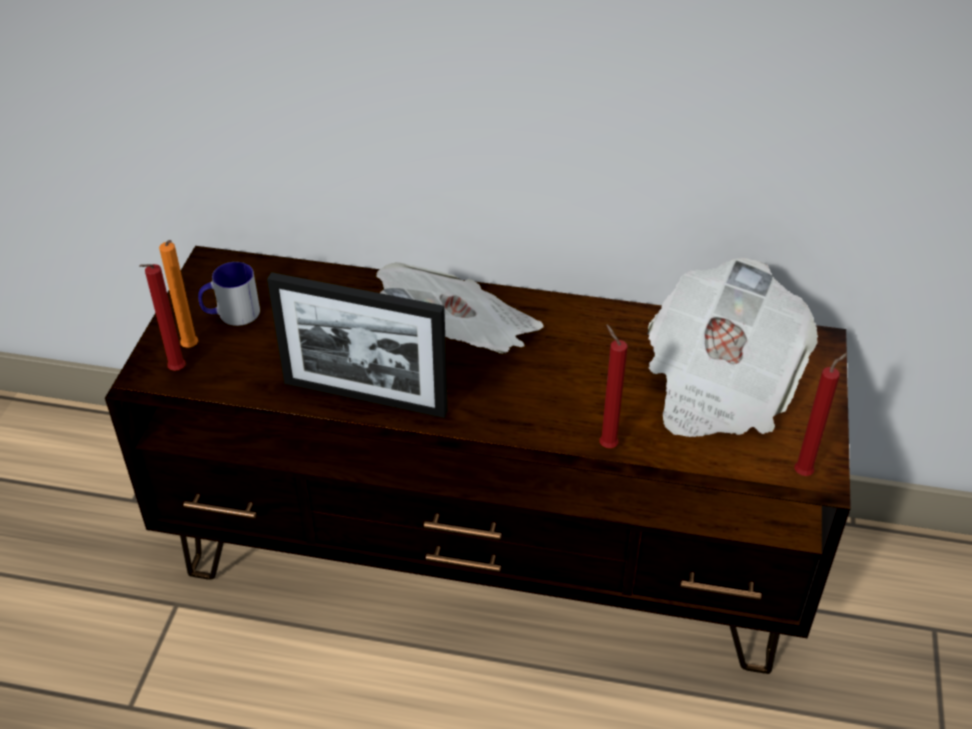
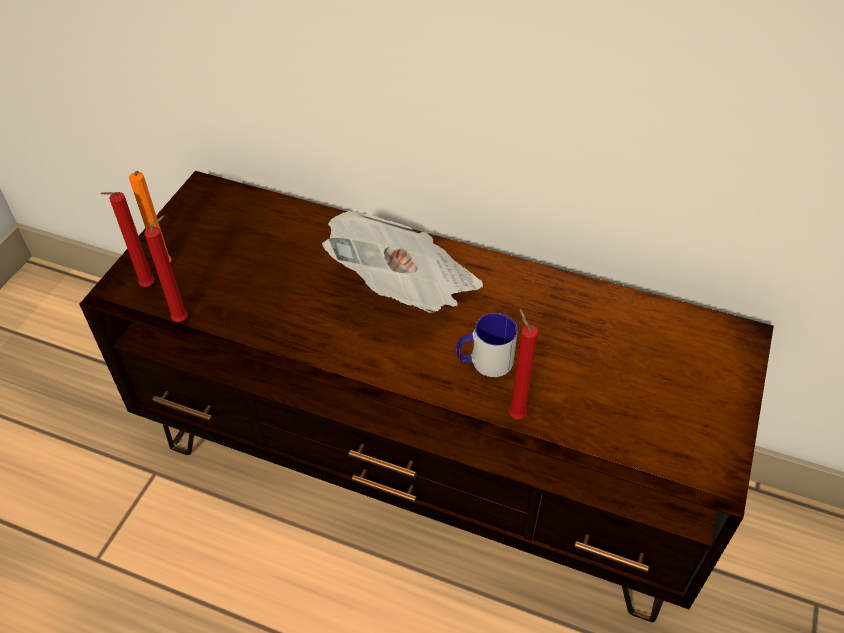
camera: 10 degrees right, 5 degrees up
(231, 314) = (208, 238): mug -> mug (484, 362)
(365, 397) = (304, 334): picture frame -> none
(718, 385) = (637, 367): newspaper -> none
(805, 472) = (704, 472): red candle -> red candle (183, 319)

